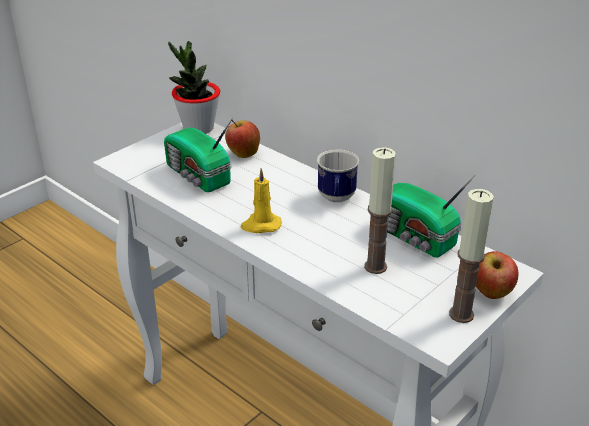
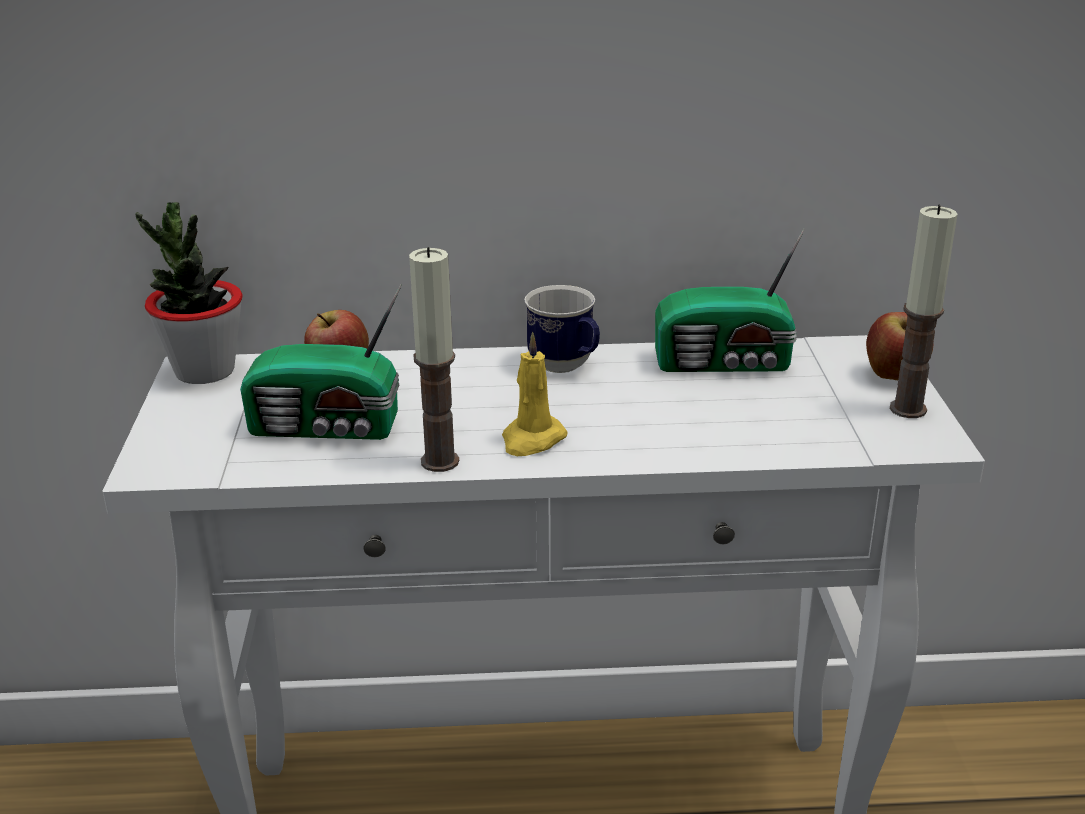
camera: 45 degrees left, 5 degrees down
(375, 266) = (745, 412): candle -> candle (439, 461)

